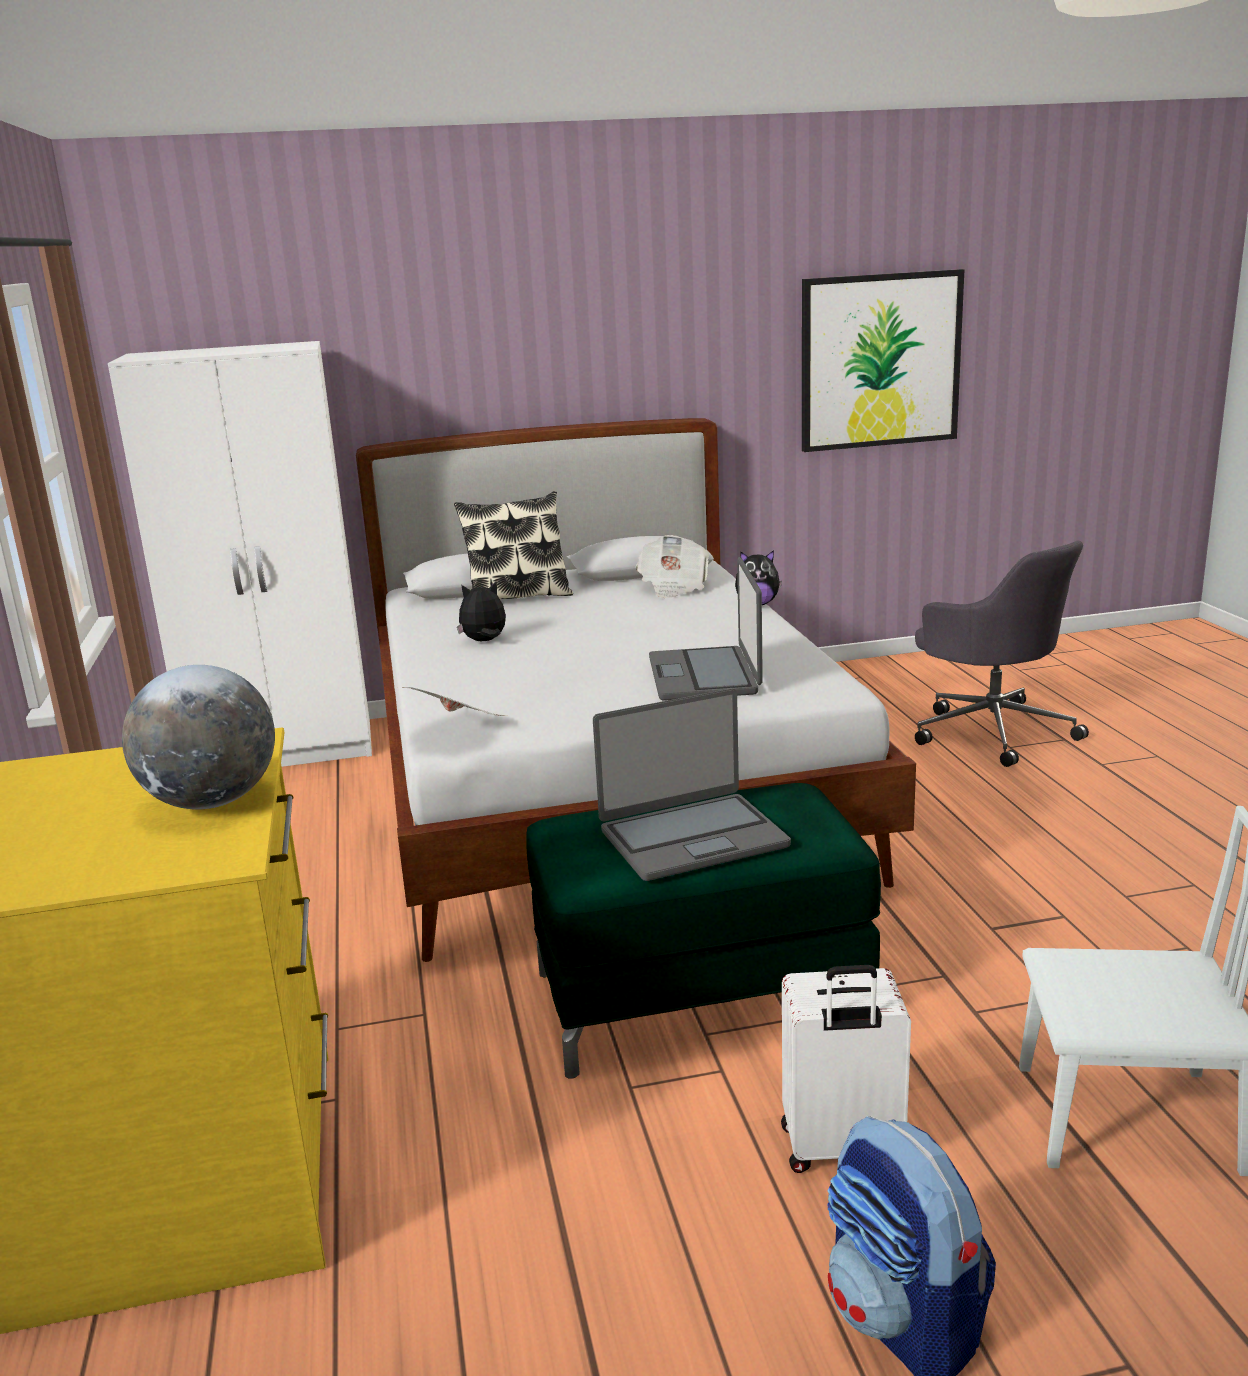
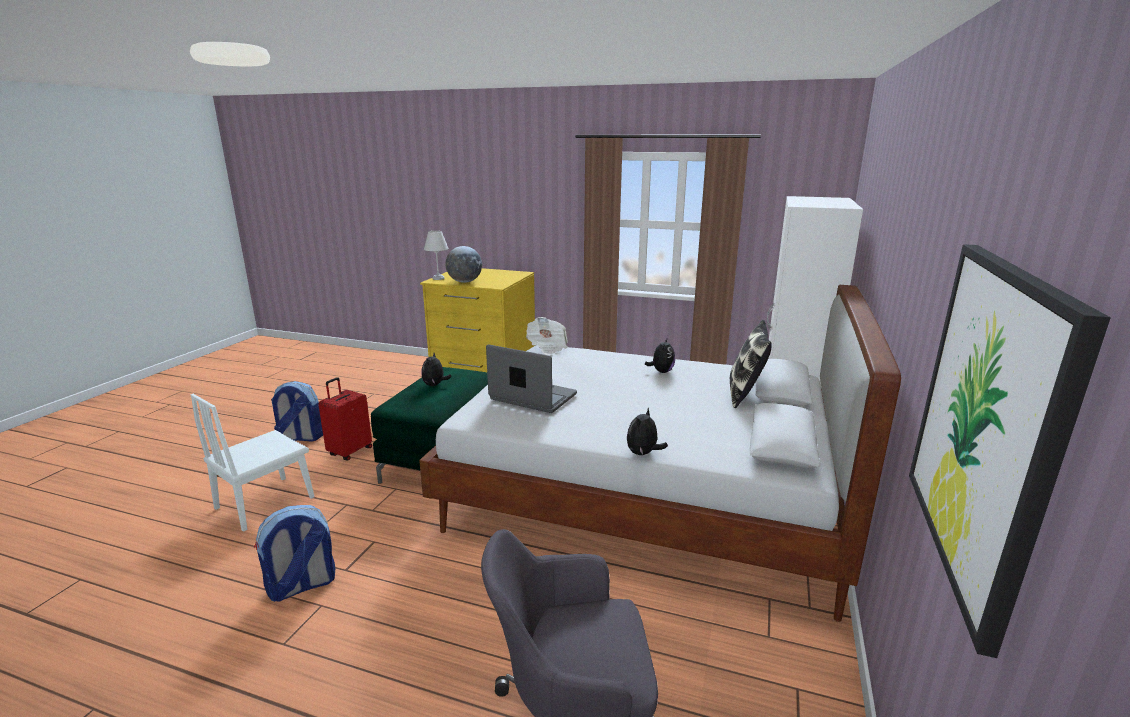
camera: 120 degrees right, 0 degrees up
(175, 866) = (437, 278): none -> white table lamp
(673, 587) = (718, 439): newspaper -> none
(692, 838) = (435, 385): laptop -> plush toy
(840, 1148) = (349, 451): white suitcase -> red suitcase
(1138, 929) = (301, 586): none -> backpack

